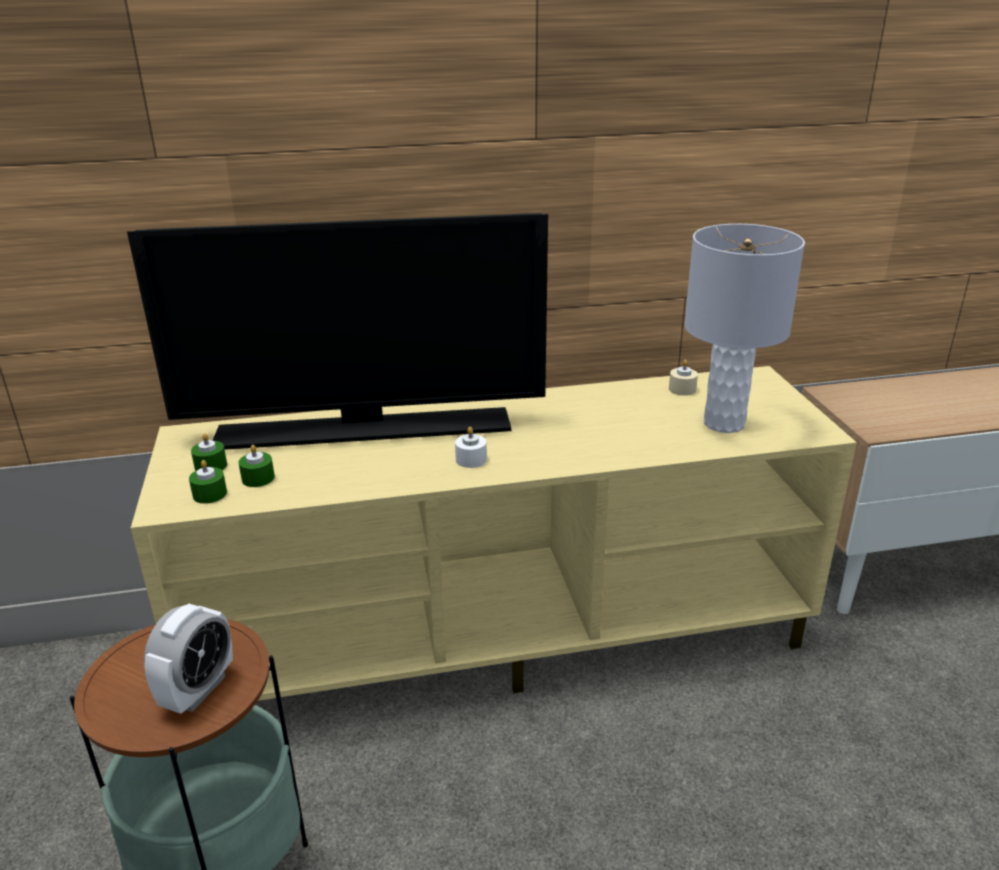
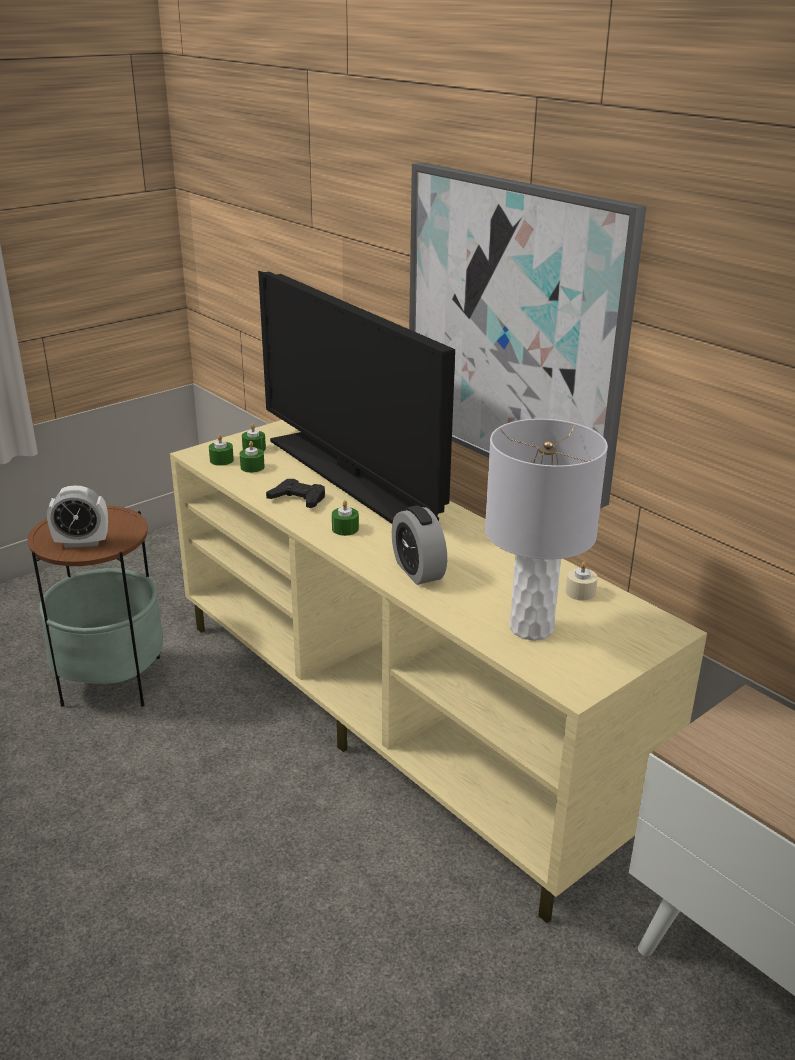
camera: 60 degrees right, 0 degrees up
(374, 469) = (298, 499): none -> black game controller
(471, 459) = (345, 529): white candle -> green candle
(532, 184) = (512, 329): none -> picture
(590, 445) = (418, 571): none -> alarm clock

